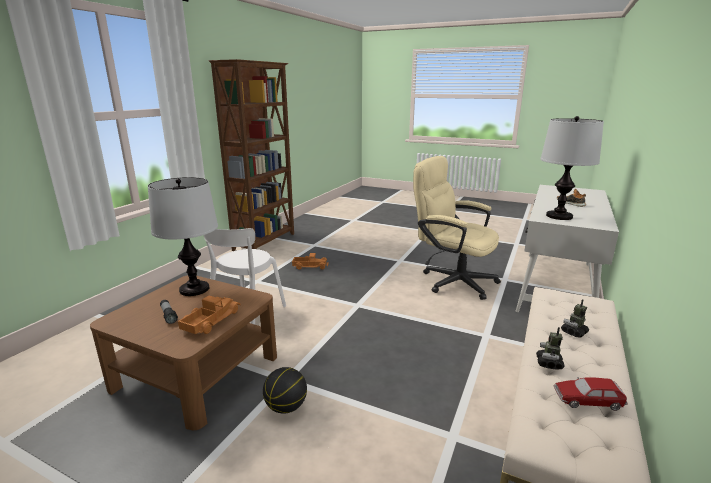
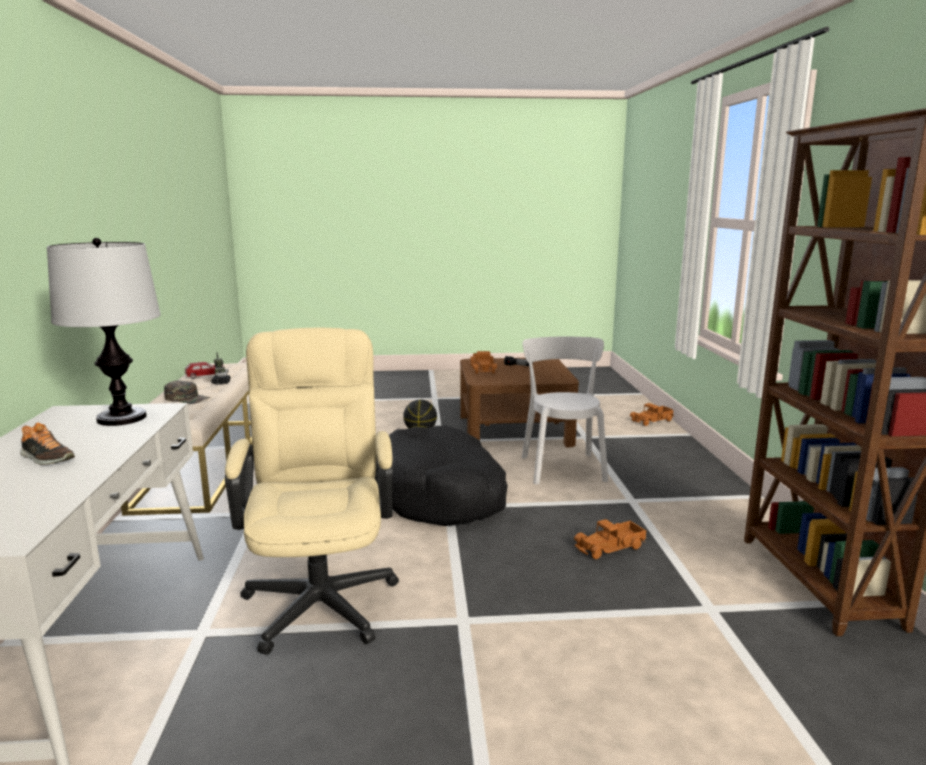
camera: 150 degrees right, 5 degrees down
(70, 340) = (652, 421): none -> toy truck
(194, 289) = (542, 377): table lamp -> none
(352, 315) = (441, 494): none -> black dog bed
(452, 280) = (321, 594): beige office chair -> beige office chair turned 105 degrees counterclockwise
(574, 332) = (187, 398): toy robot -> green cap

